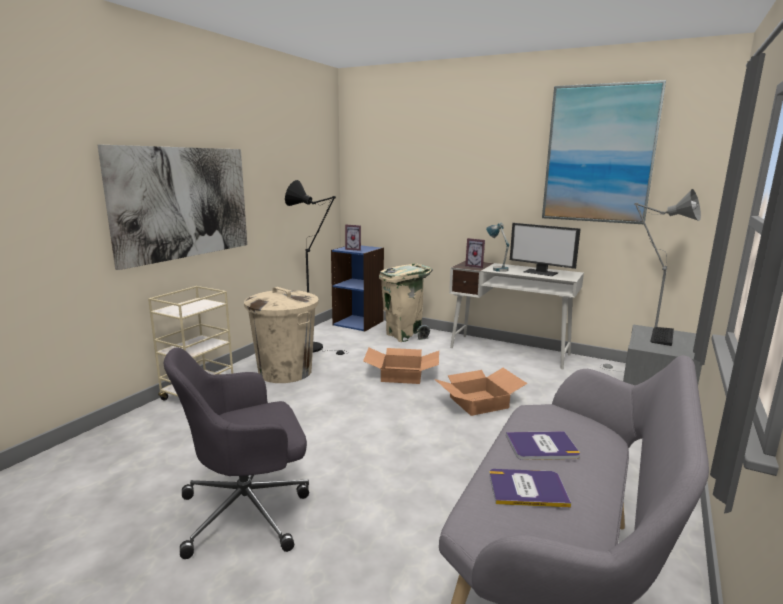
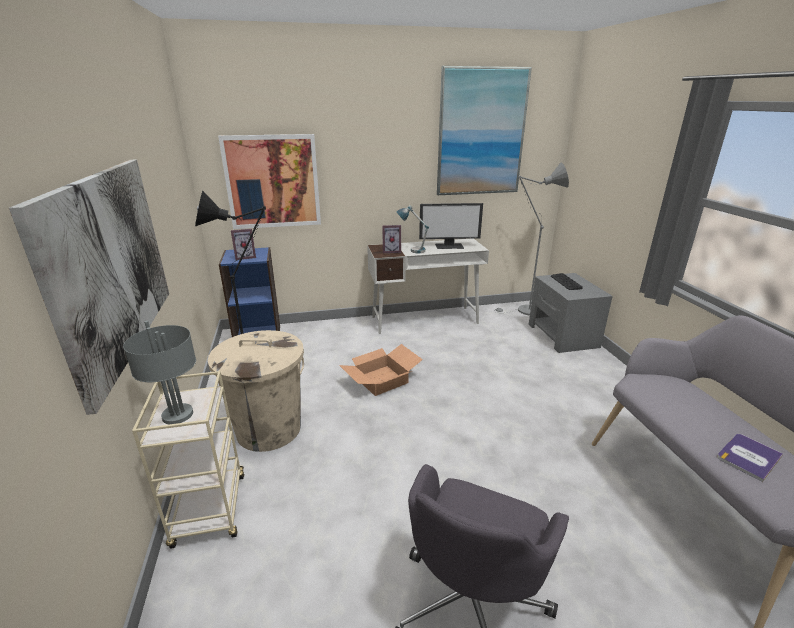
camera: 40 degrees left, 10 degrees up
(186, 306) = (178, 414): none -> grey table lamp
(393, 191) = (272, 182): none -> picture
(404, 335) = (323, 335): beige trash can -> none
(478, 403) = (472, 381): cardboard box -> none
(542, 446) = (693, 416): book -> none

